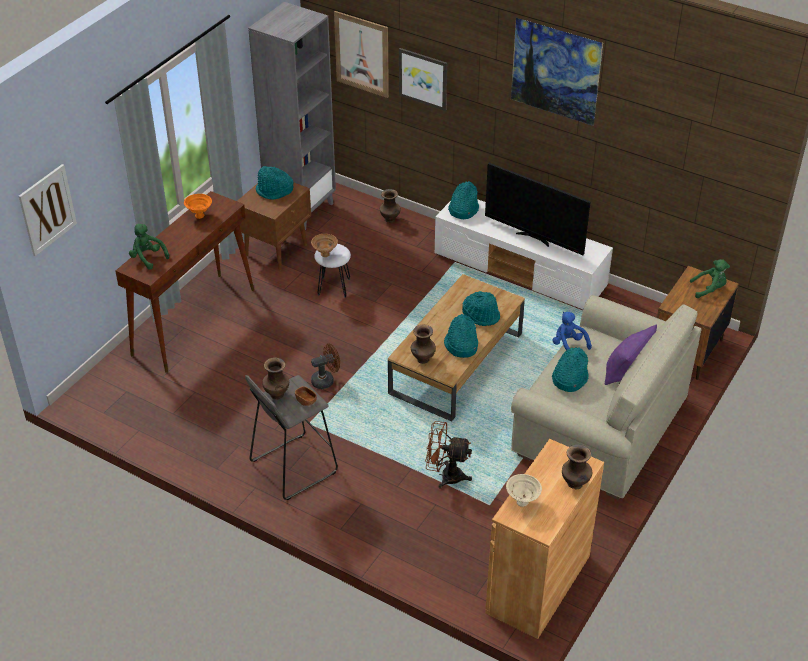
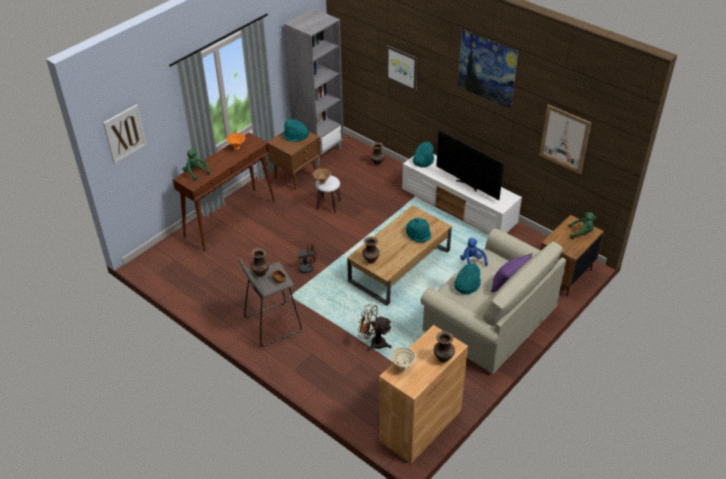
camera: 10 degrees right, 0 degrees up
(362, 54) = (364, 47): picture -> picture (564, 139)
(461, 345) = (399, 253): turquoise hat -> none

